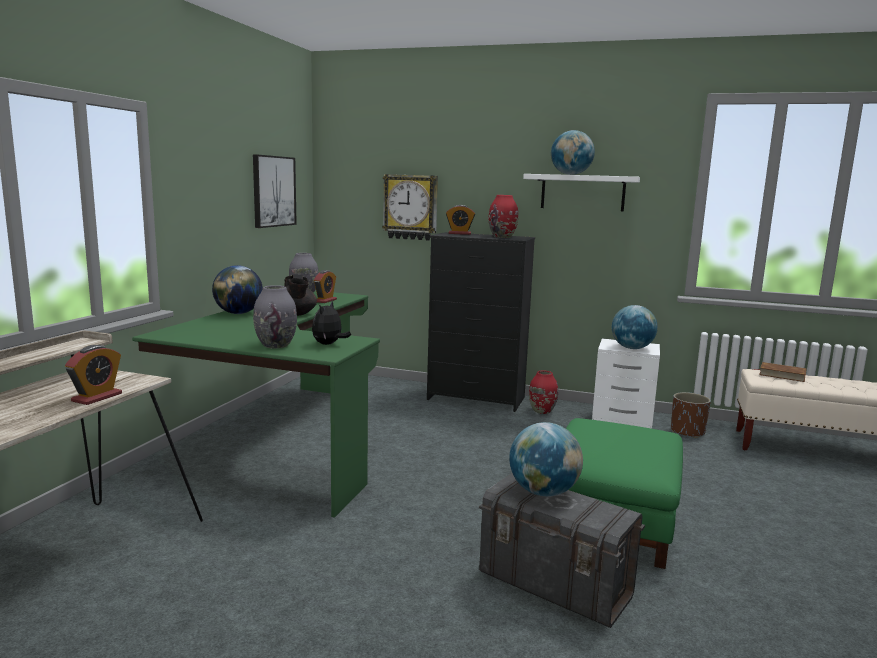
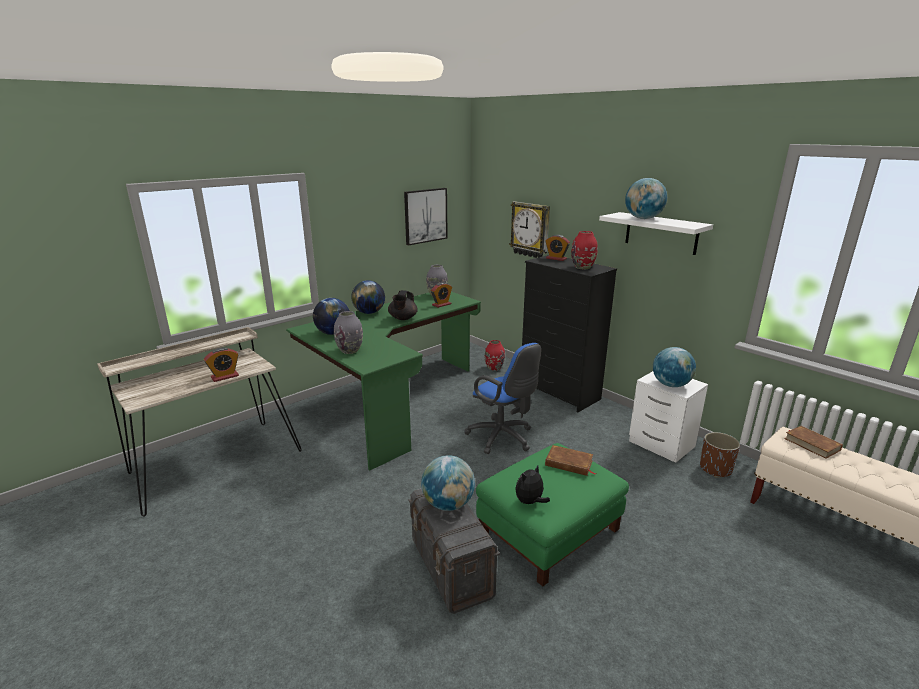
camera: 30 degrees right, 10 degrees up
(220, 334) = (333, 333): none -> globe
(329, 344) = (381, 355): plush toy -> plush toy (530, 502)
(464, 449) = (503, 438): none -> blue office chair
(541, 411) = (601, 416): red vase -> red vase (494, 368)
(617, 428) = (569, 463): none -> brown book

